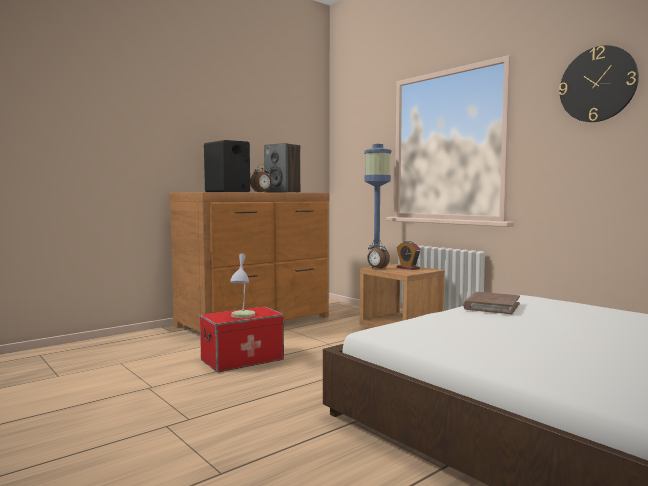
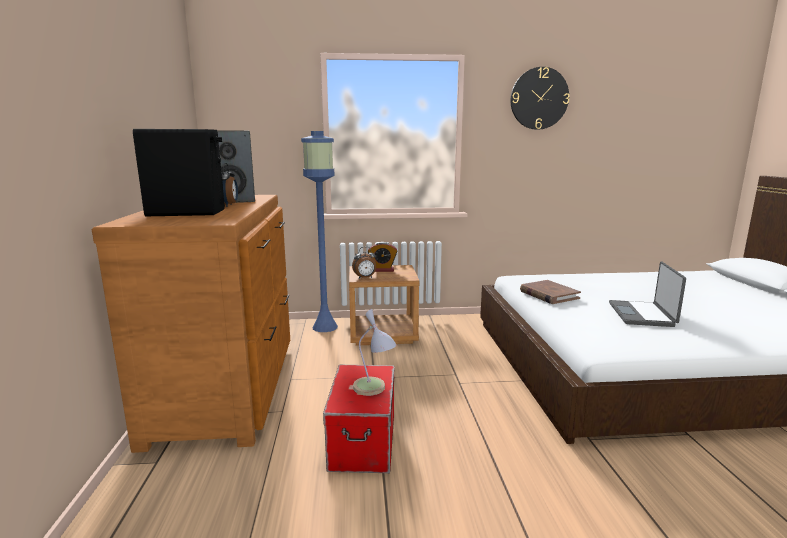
camera: 55 degrees left, 10 degrees up
(525, 335) = (642, 315): none -> laptop

